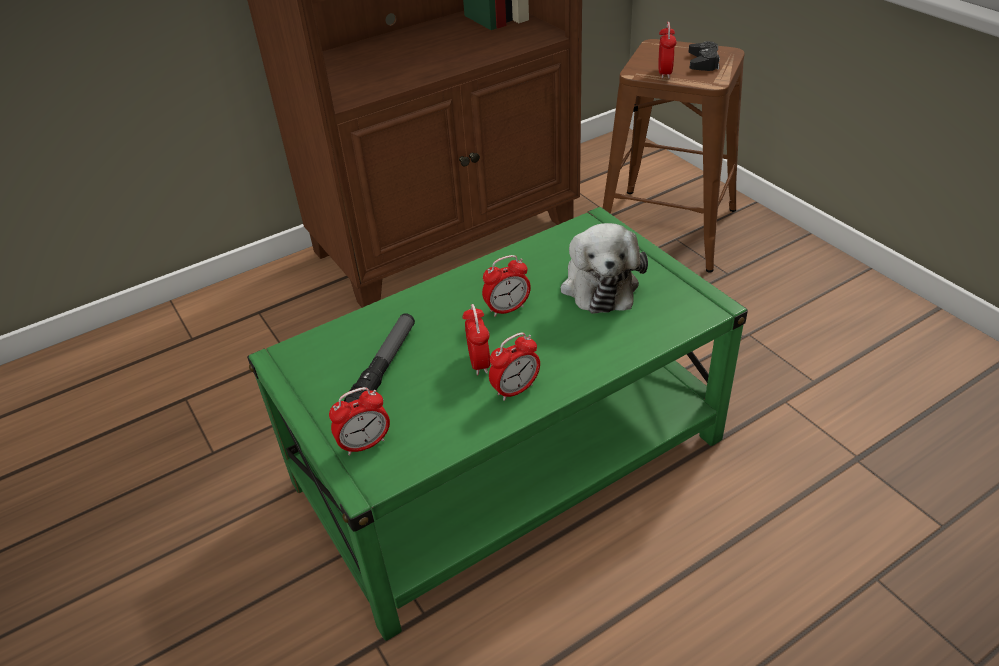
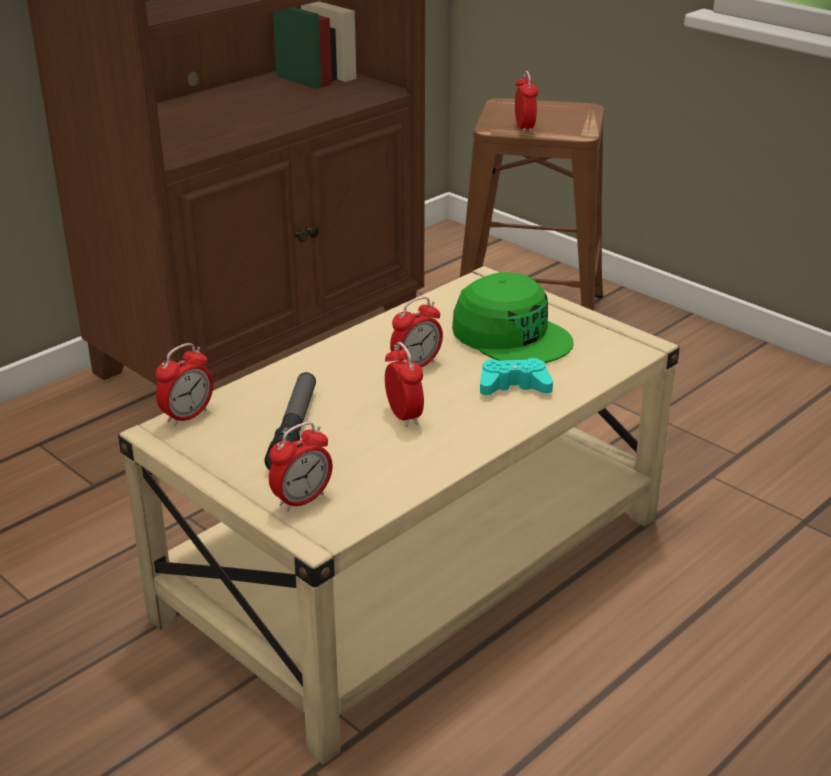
camera: 15 degrees left, 10 degrees down
(509, 462) = (416, 568): green coffee table -> beige coffee table
(515, 390) = (455, 436): alarm clock -> alarm clock (187, 416)
(583, 340) = (513, 386): none -> turquoise game controller
(599, 284) = (511, 335): plush toy -> green cap
(703, 62) = (563, 117): black game controller -> none

